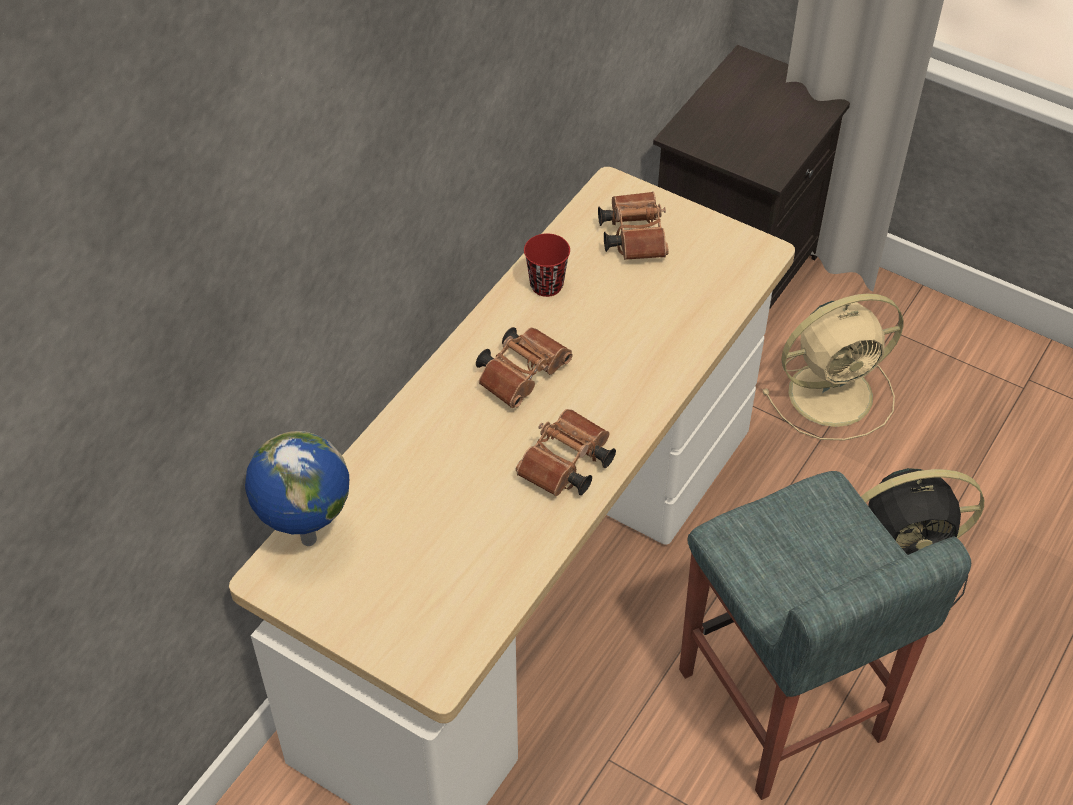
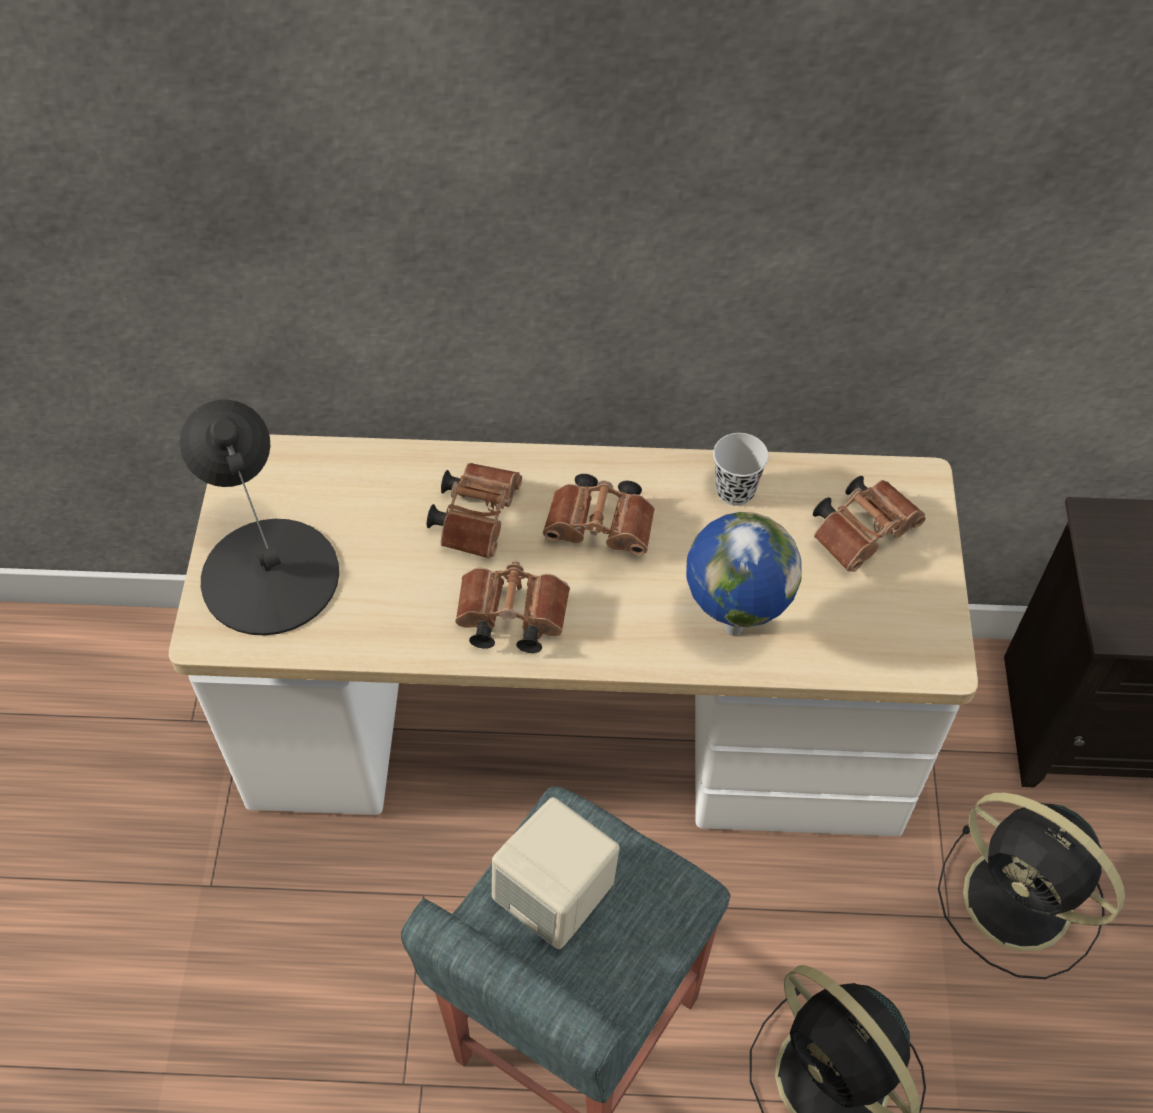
camera: 60 degrees right, 5 degrees up
(307, 540) = (300, 463): globe -> globe (731, 627)
(408, 606) = (270, 574): none -> black table lamp
(454, 445) = (477, 516): none -> brown binoculars
(546, 285) = (735, 491): red cup -> black cup
(788, 566) = (557, 897): none -> beige speaker
(834, 393) = (1022, 902): beige fan -> black fan

